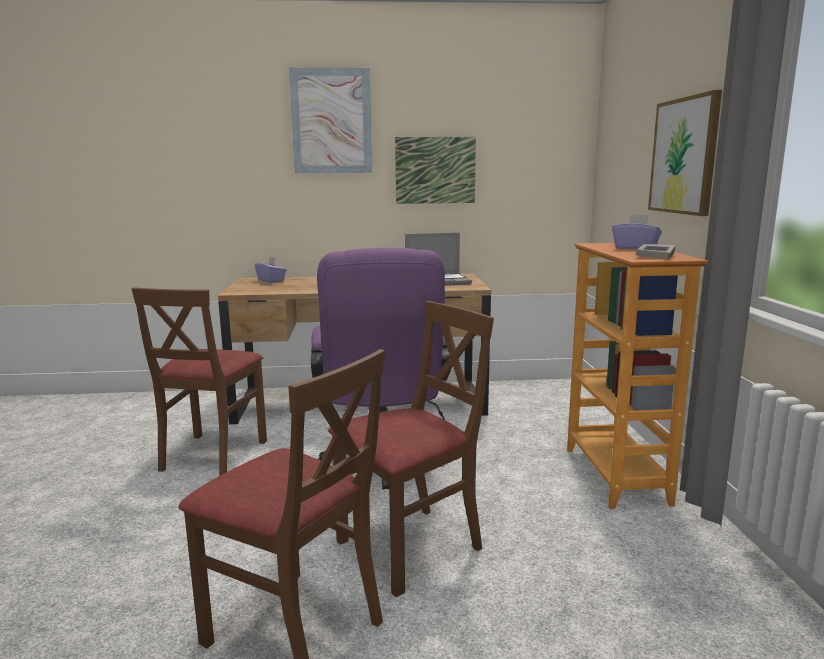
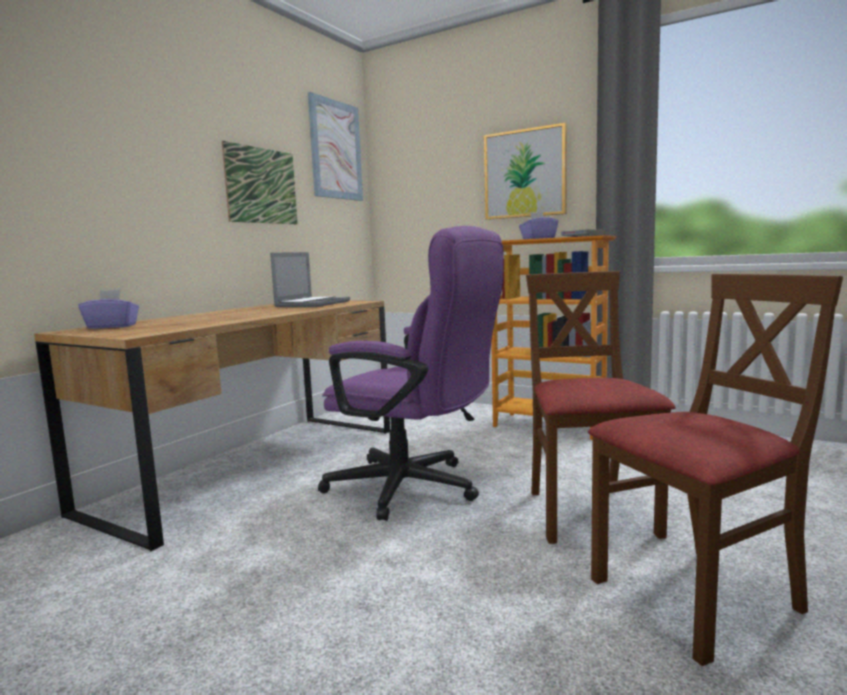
camera: 55 degrees left, 5 degrees down
(212, 454) = (228, 580): brown chair -> none
(331, 121) = (150, 106): picture -> picture (336, 150)

